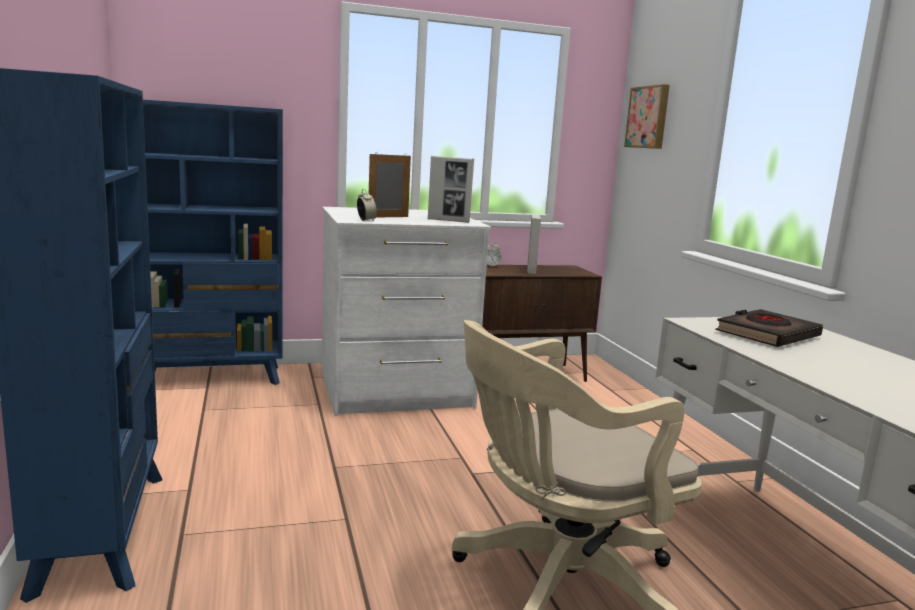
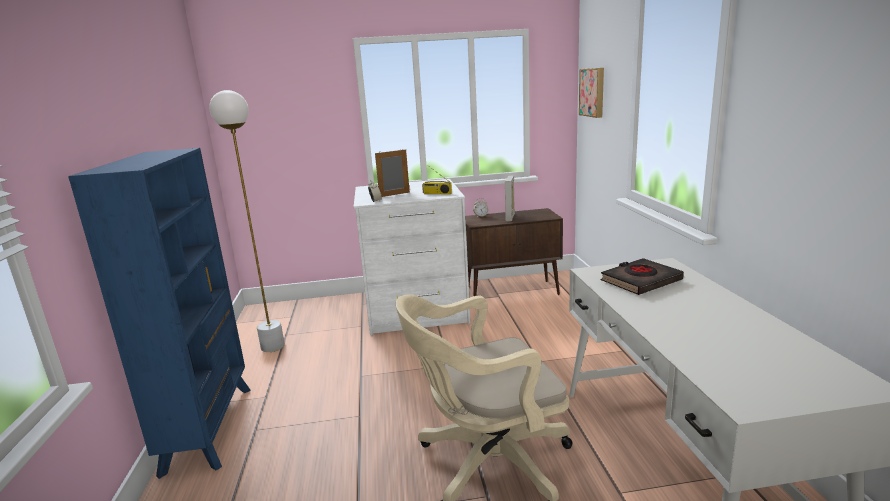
camera: 10 degrees right, 5 degrees up
(186, 423) = (272, 346): none -> white floor lamp
(213, 378) = (296, 309): blue bookcase -> none
(448, 221) = (436, 193): picture frame -> radio

